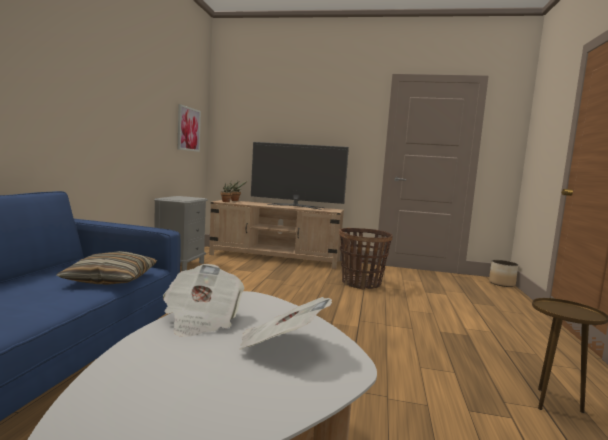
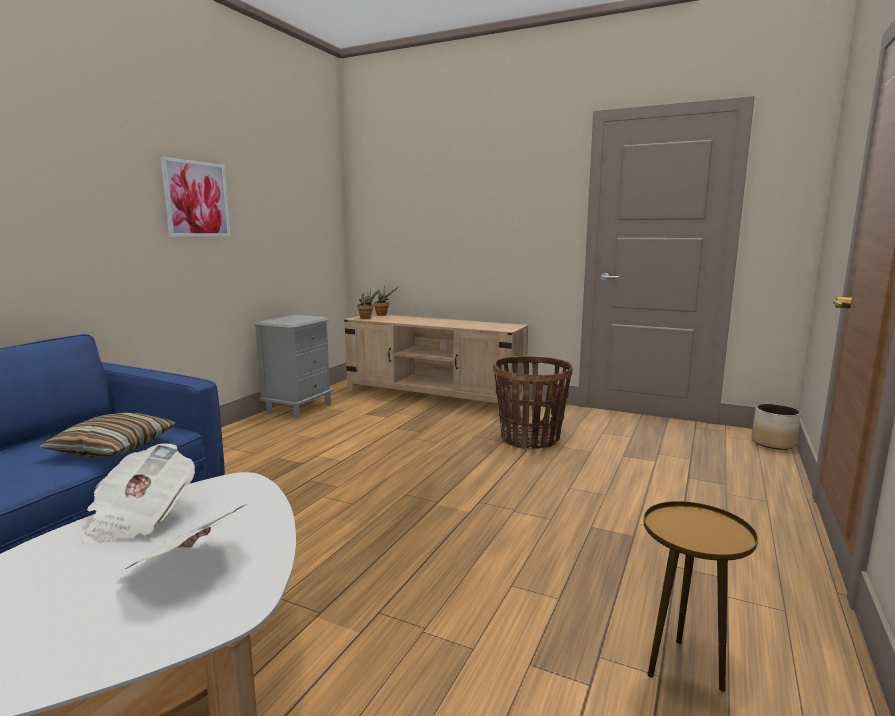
camera: 15 degrees right, 5 degrees up
(188, 129) = (307, 222): picture -> picture (196, 199)
(296, 206) = (458, 322): television -> none

